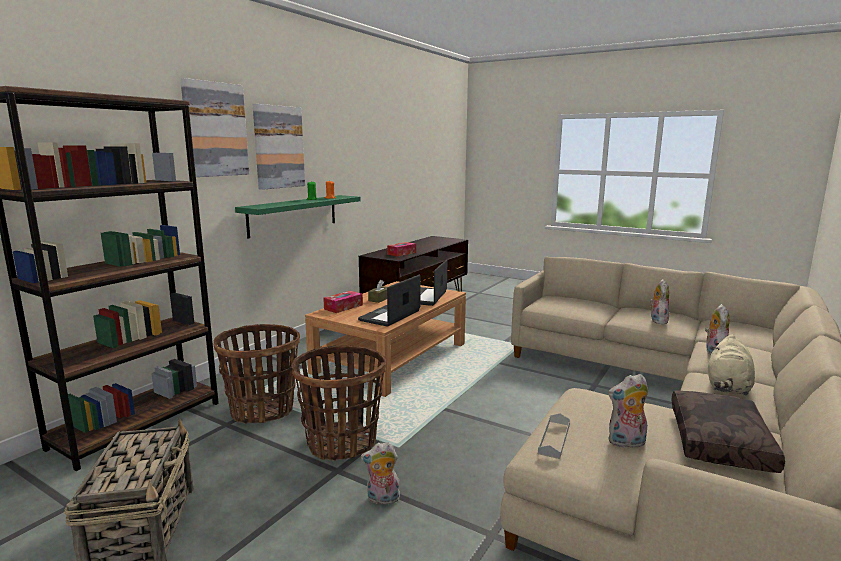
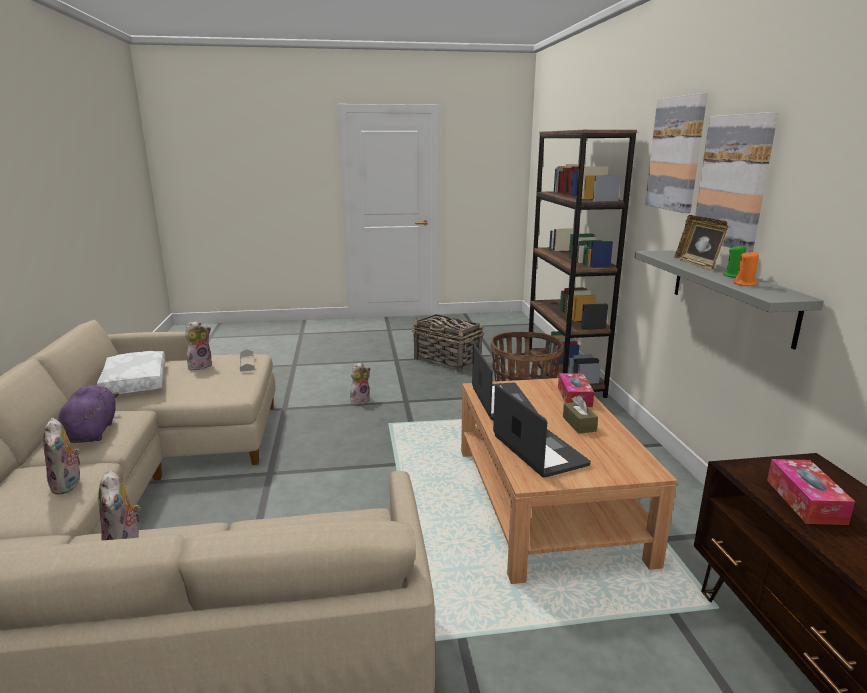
camera: 140 degrees right, 5 degrees up
(290, 202) = (697, 265): none -> picture frame
(293, 215) = (730, 294): green shelf -> grey shelf
(342, 443) = (430, 412): basket -> none
(721, 442) = (134, 382): brown pillow -> white pillow
(727, 387) = (92, 432): beige plush toy -> purple plush toy

